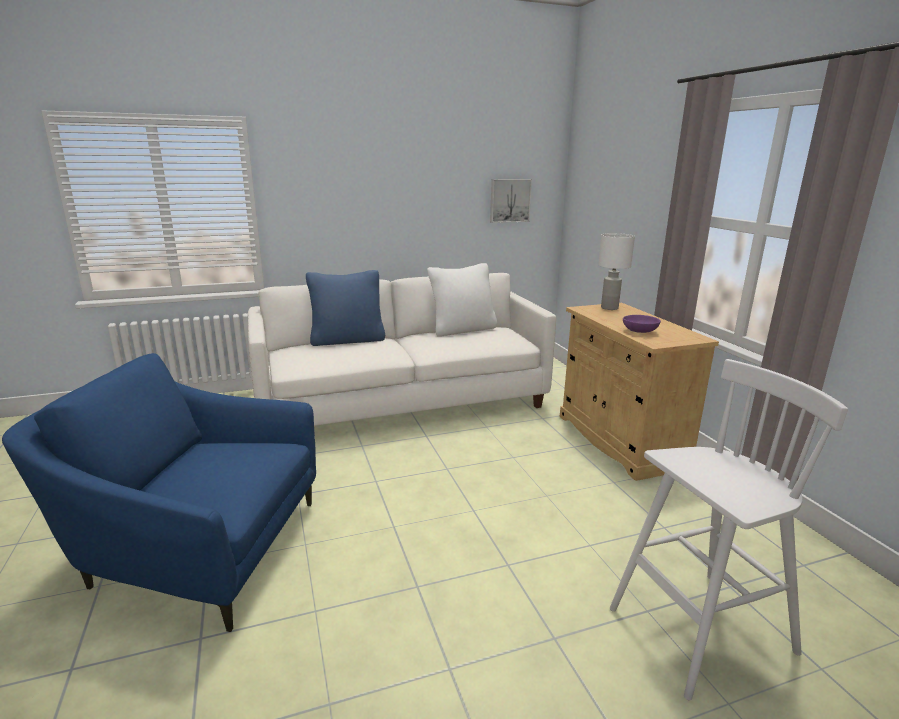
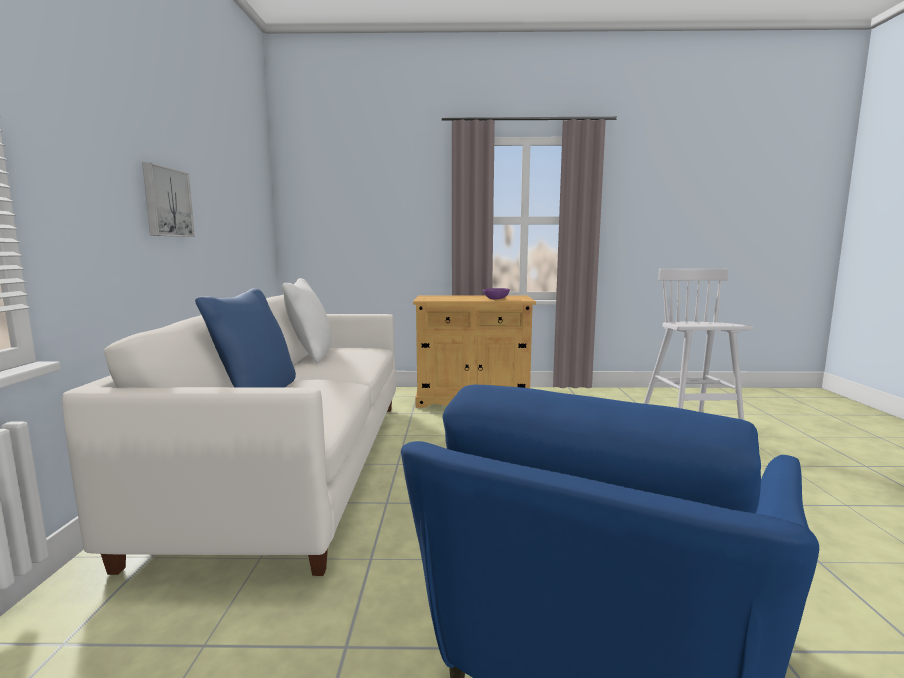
camera: 70 degrees left, 10 degrees down
(509, 200) = (251, 217): picture -> picture (166, 202)
(609, 308) = (430, 297): white table lamp -> none

